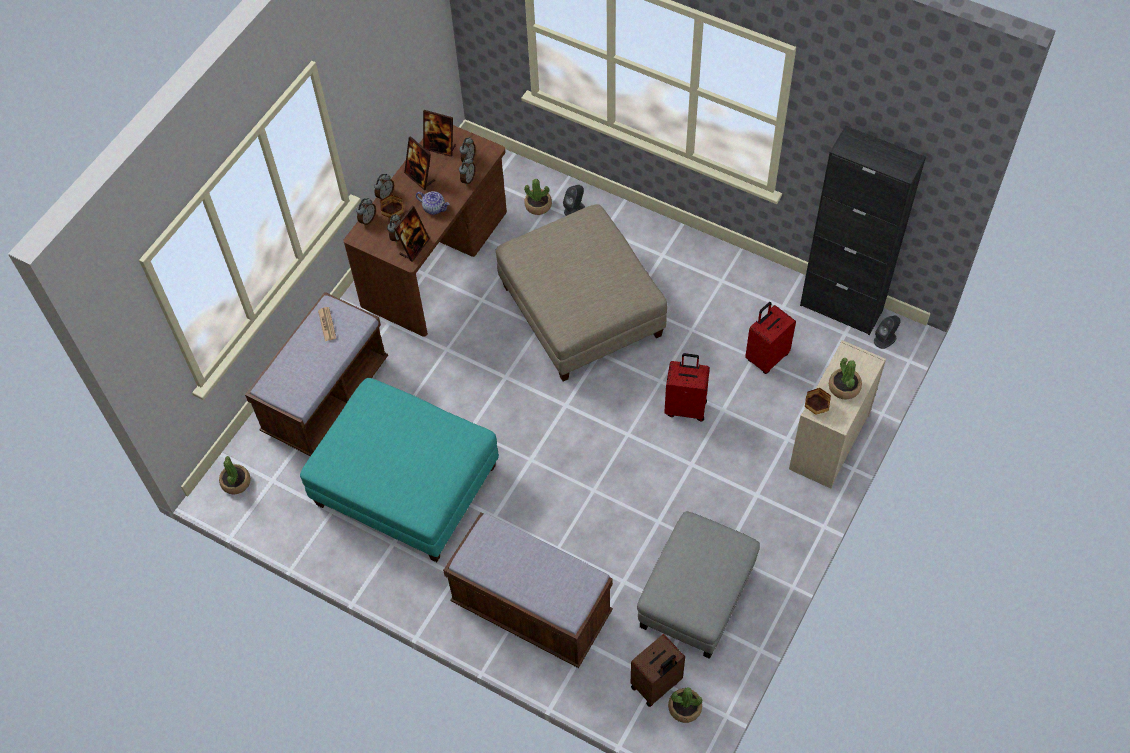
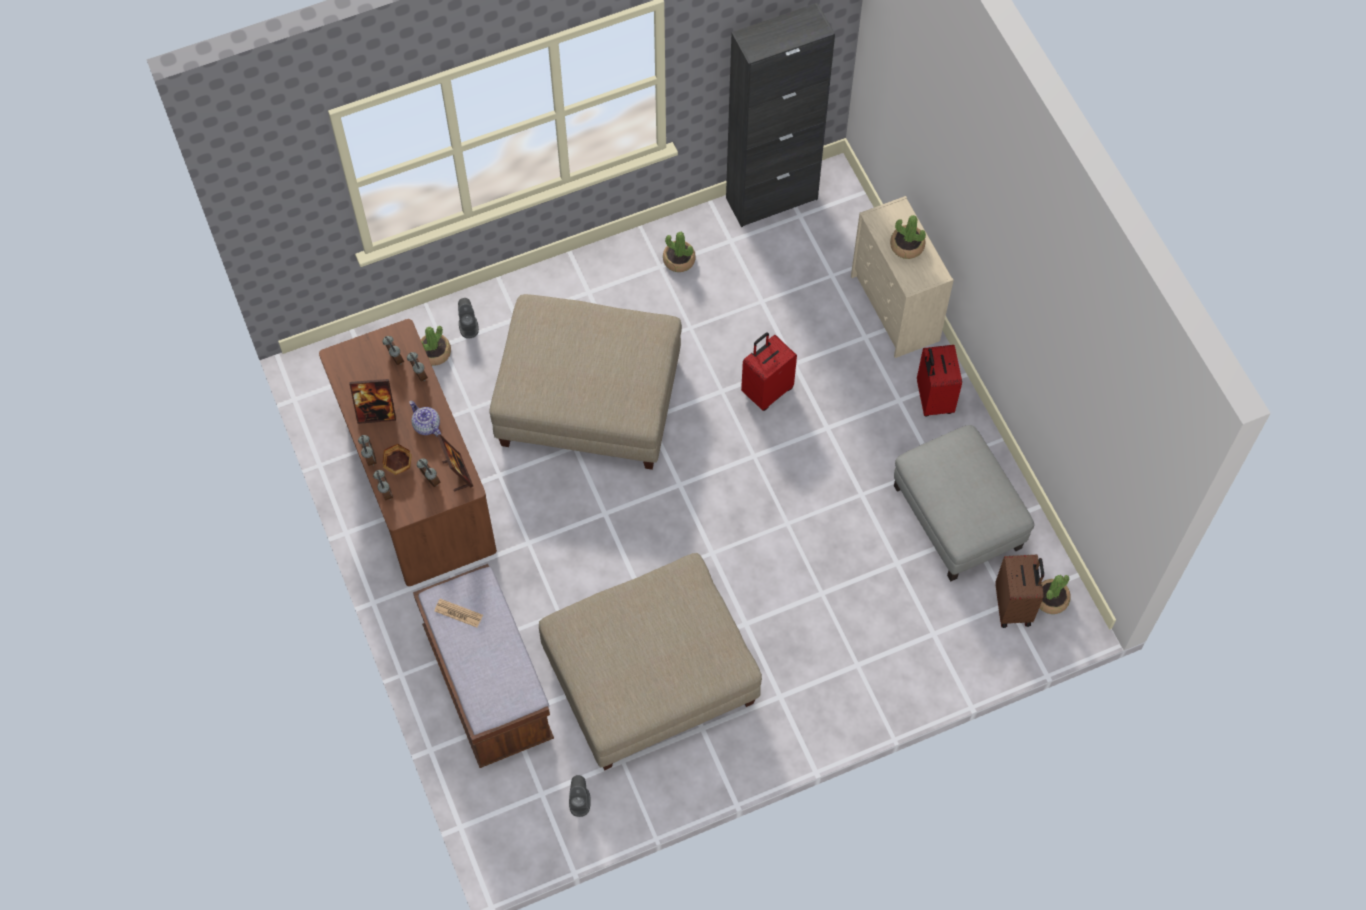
camera: 55 degrees left, 5 degrees up
(236, 482) = (515, 829): potted plant -> potted plant (679, 260)
(407, 485) = (650, 676): turquoise ottoman -> beige ottoman
(434, 208) = (426, 426): teapot -> teapot turned 105 degrees counterclockwise
(440, 147) = (356, 372): picture frame -> none
(531, 609) = (864, 656): brown bench -> none
(766, 357) = (770, 291): red suitcase -> red suitcase (933, 399)
(815, 406) = (907, 280): bowl -> none
(885, 339) = (832, 191): grey speaker -> grey speaker (579, 801)

